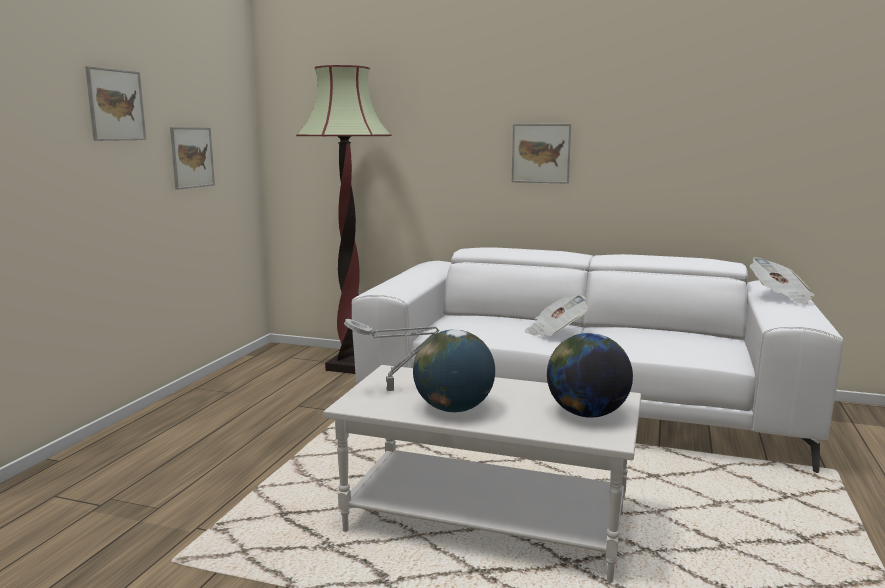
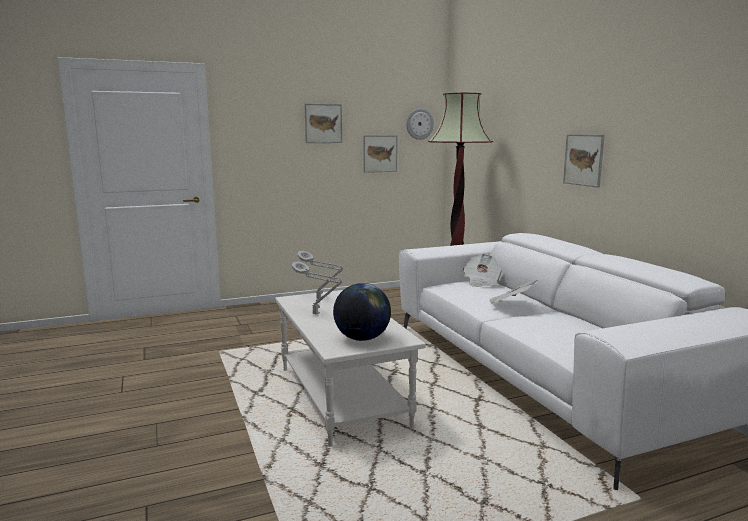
camera: 50 degrees right, 0 degrees up
(230, 110) = (419, 124): none -> wall clock
(454, 409) = (317, 314): globe -> grey table lamp
(780, 297) = (686, 320): newspaper -> newspaper (482, 282)

